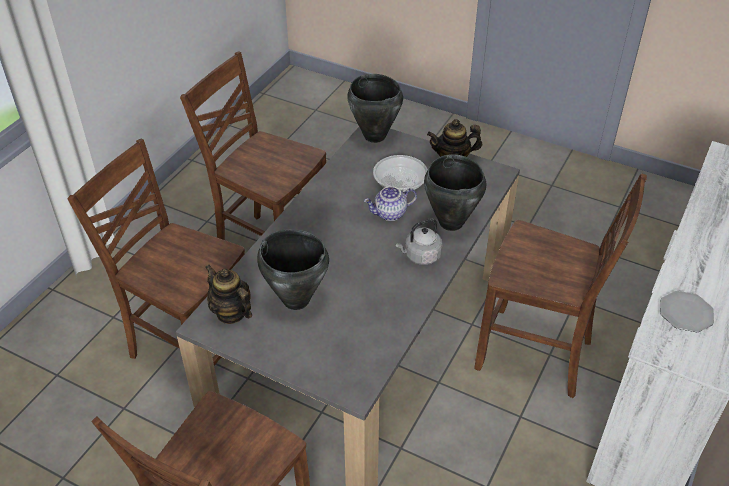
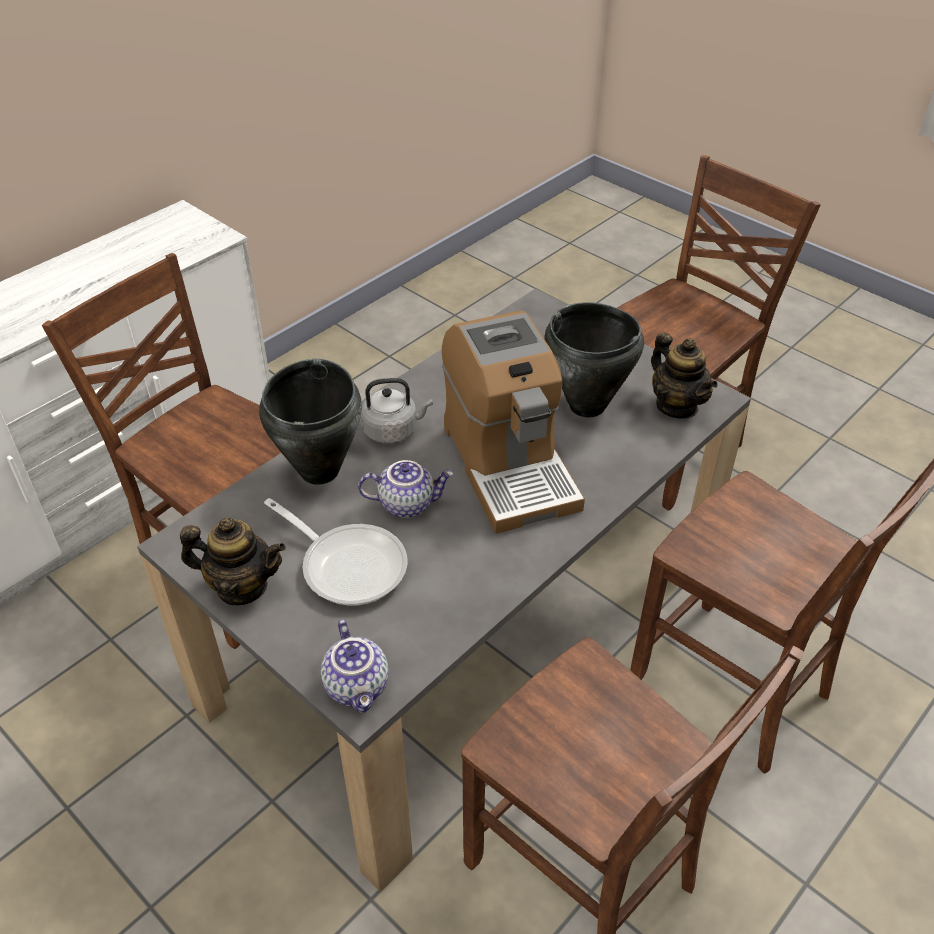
camera: 165 degrees left, 0 degrees up
(338, 247) = (509, 465): none -> coffee machine
(374, 136) = (358, 686): black cooking pot -> teapot
(685, 312) = (148, 257): plate -> none

